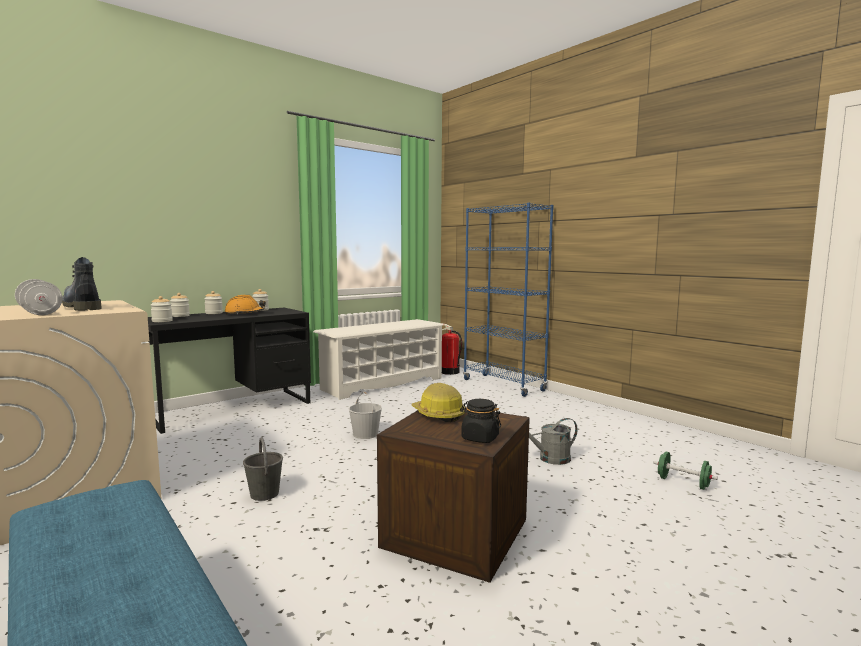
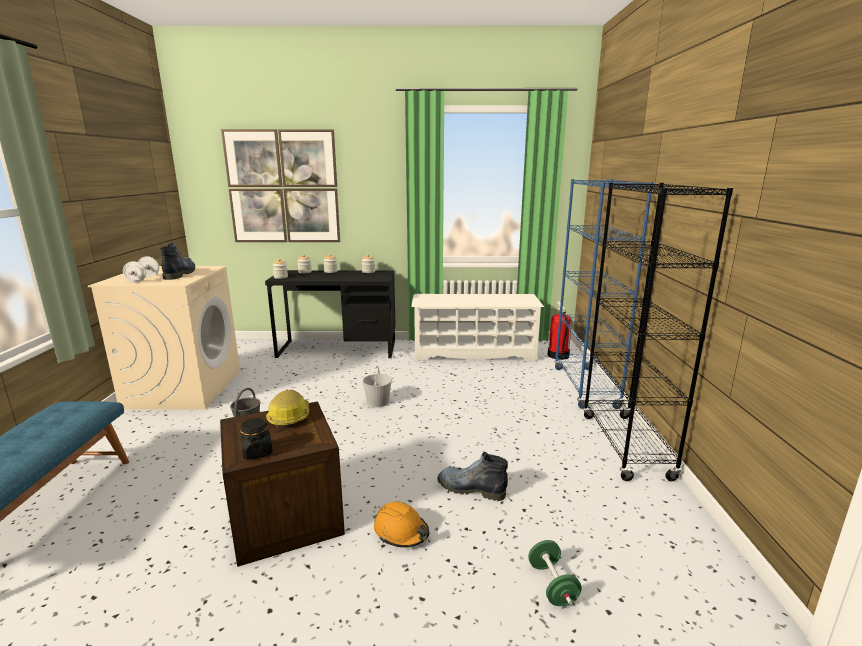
camera: 40 degrees right, 10 degrees up
(141, 208) = (283, 187): none -> picture
(244, 313) = (346, 275): orange hard hat -> orange hard hat (401, 532)
(549, 459) = (470, 489): grey watering can -> boot
(584, 408) = (625, 446): none -> black bookcase

